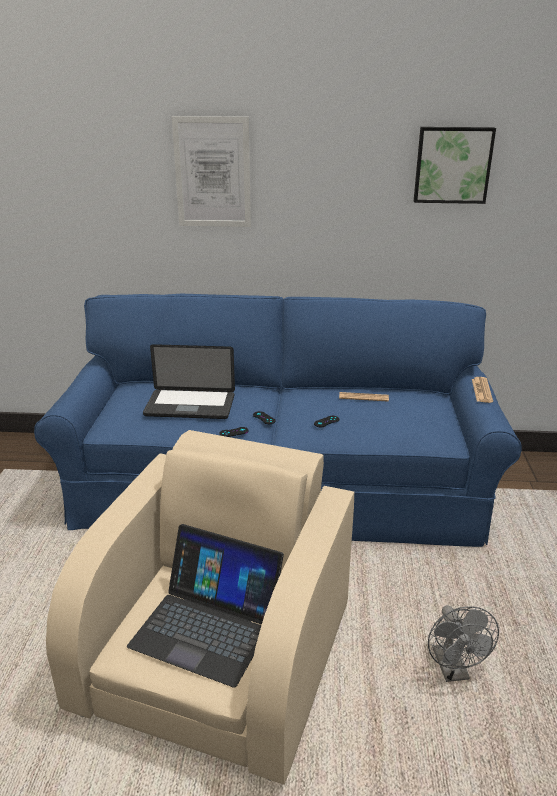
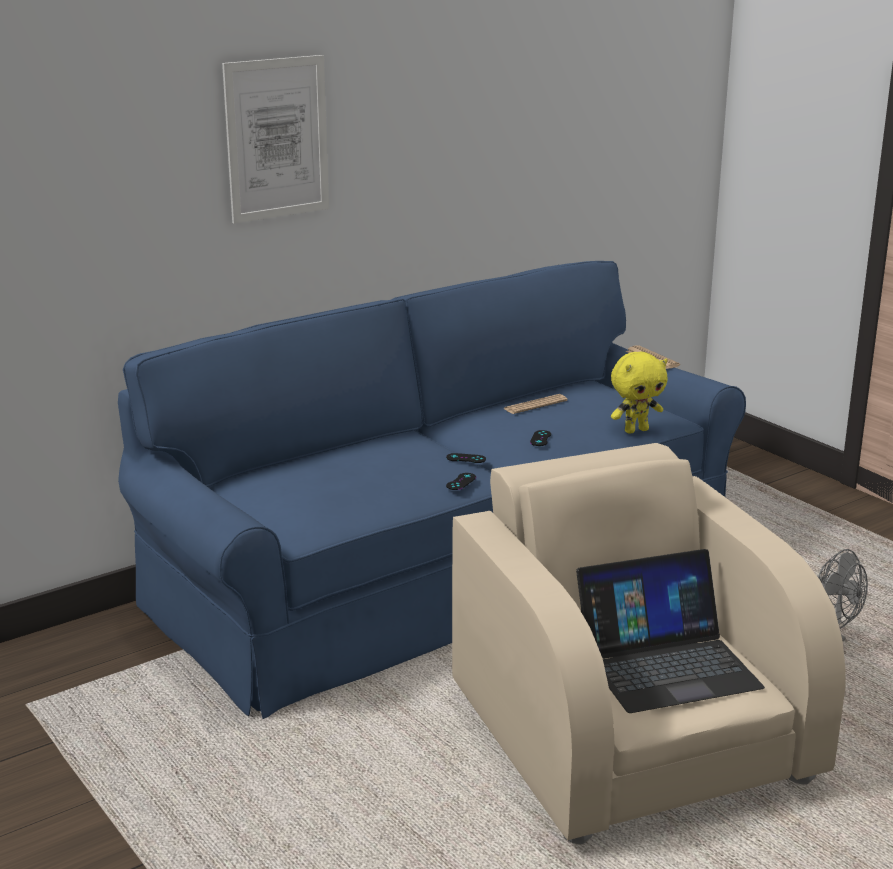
camera: 40 degrees left, 5 degrees down
(190, 406) = (364, 473): laptop -> none
(405, 440) = (636, 430): none -> yellow plush toy
(452, 165) = (545, 93): picture -> none

